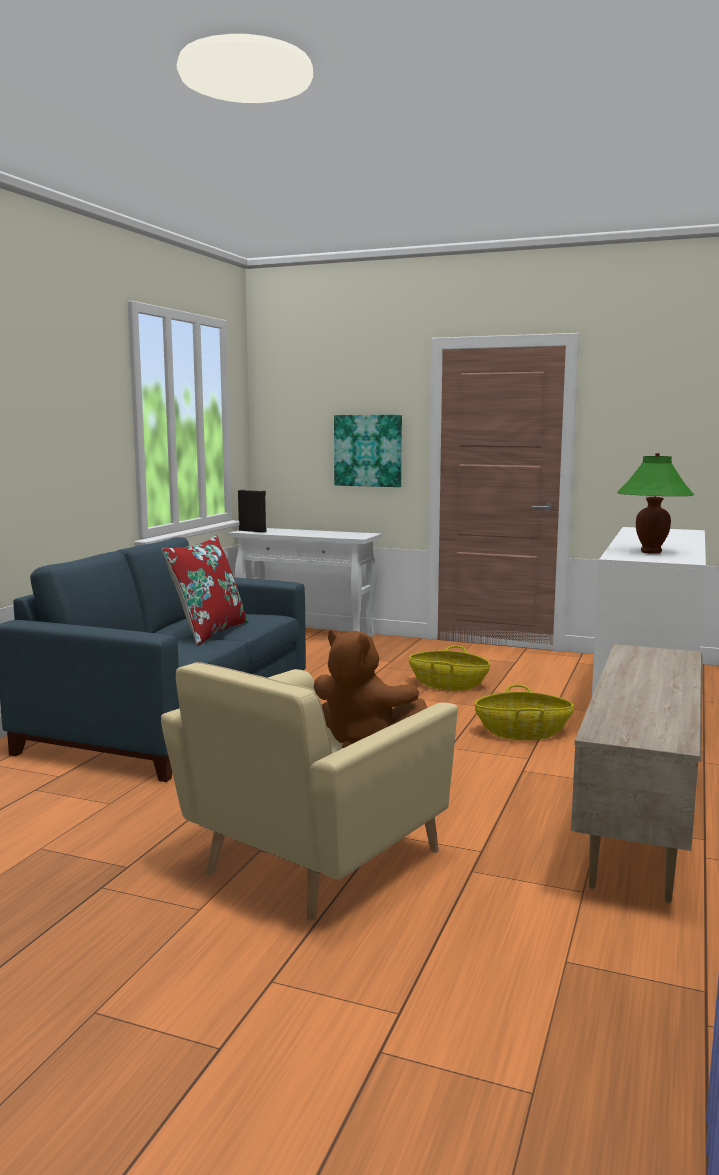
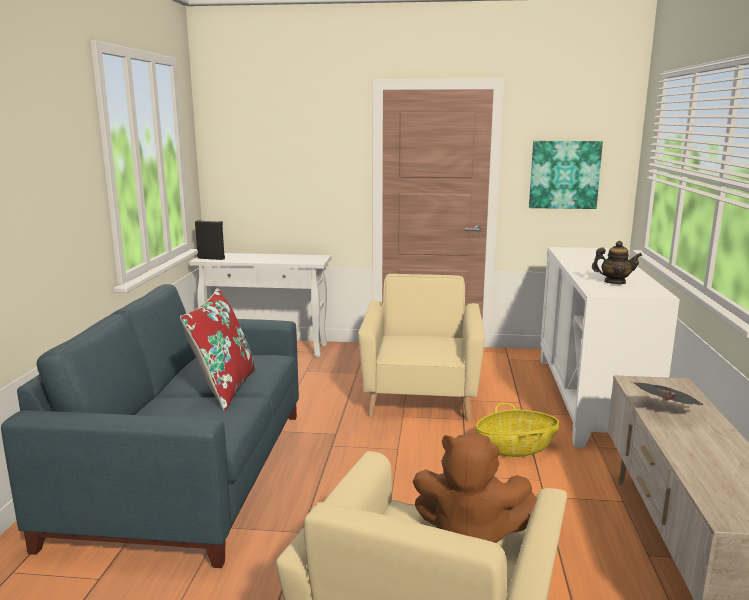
camera: 15 degrees left, 5 degrees up
(368, 450) = (315, 181): picture -> picture (564, 174)
(448, 685) = (421, 396): basket -> beige armchair
(636, 670) = (666, 411): none -> newspaper
(650, 552) = (614, 282): green table lamp -> teapot

